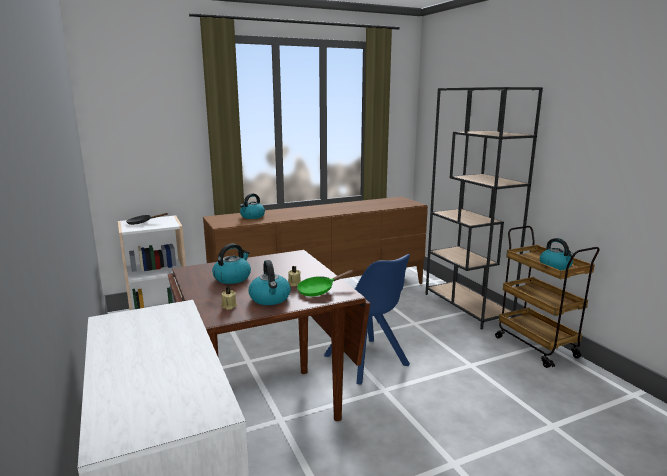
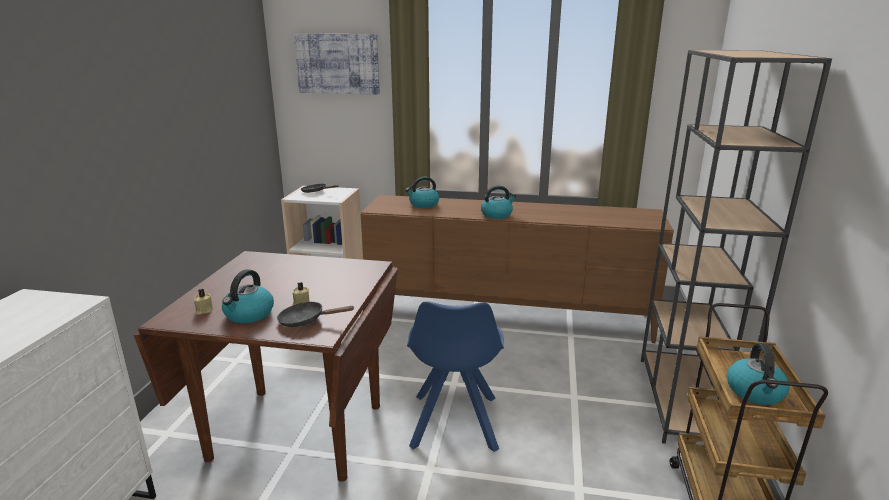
camera: 35 degrees right, 5 degrees up
(150, 106) = (337, 64): none -> picture
(232, 278) = (265, 278): kettle -> kettle (497, 214)
(319, 290) = (306, 320): green frying pan -> black frying pan

